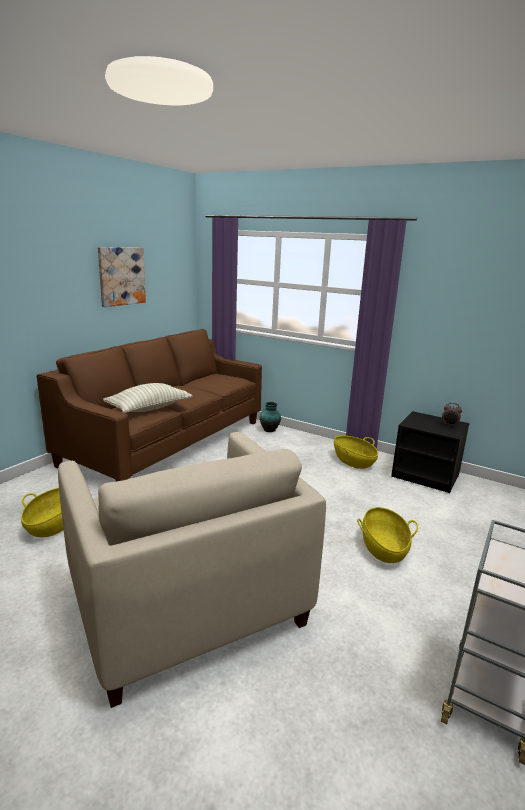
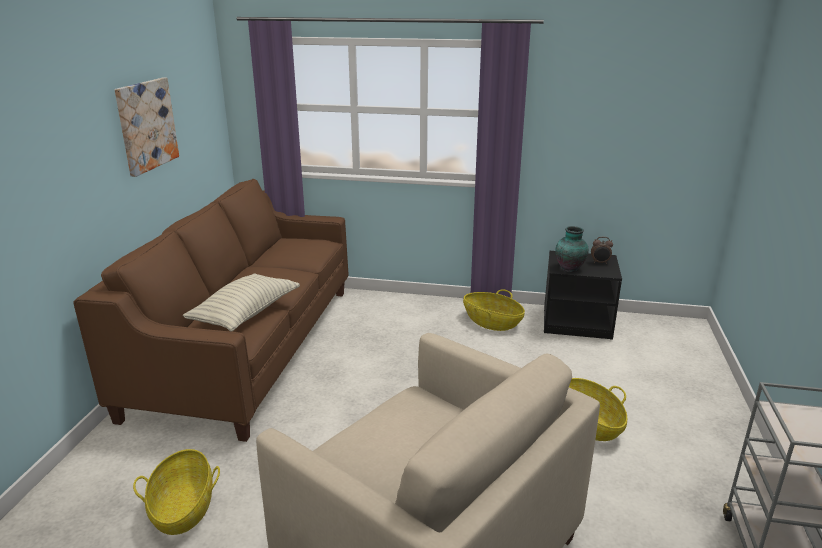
camera: 20 degrees left, 5 degrees up
(270, 430) = (368, 300): vase -> vase (570, 268)

